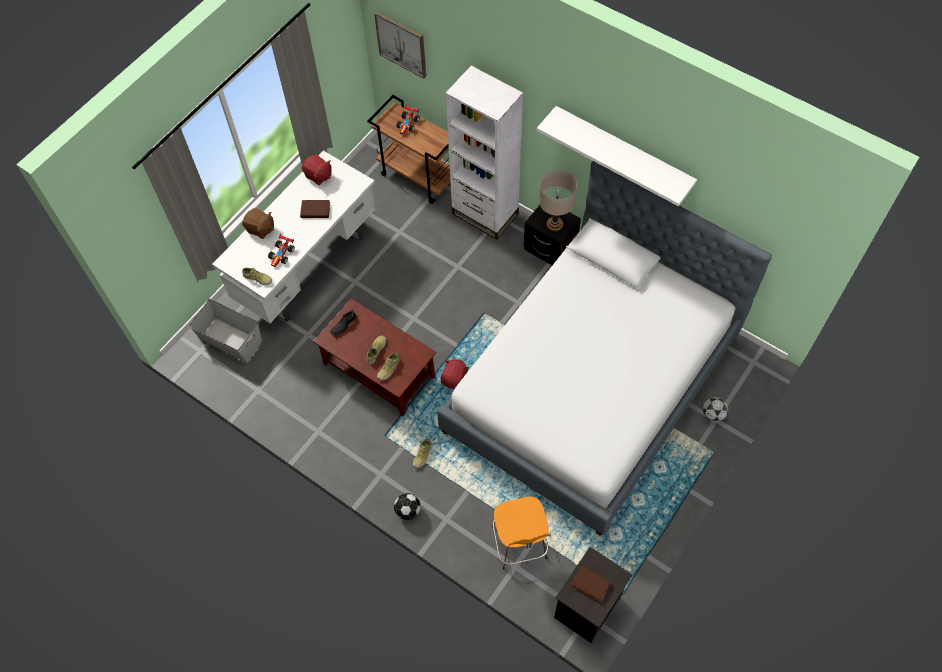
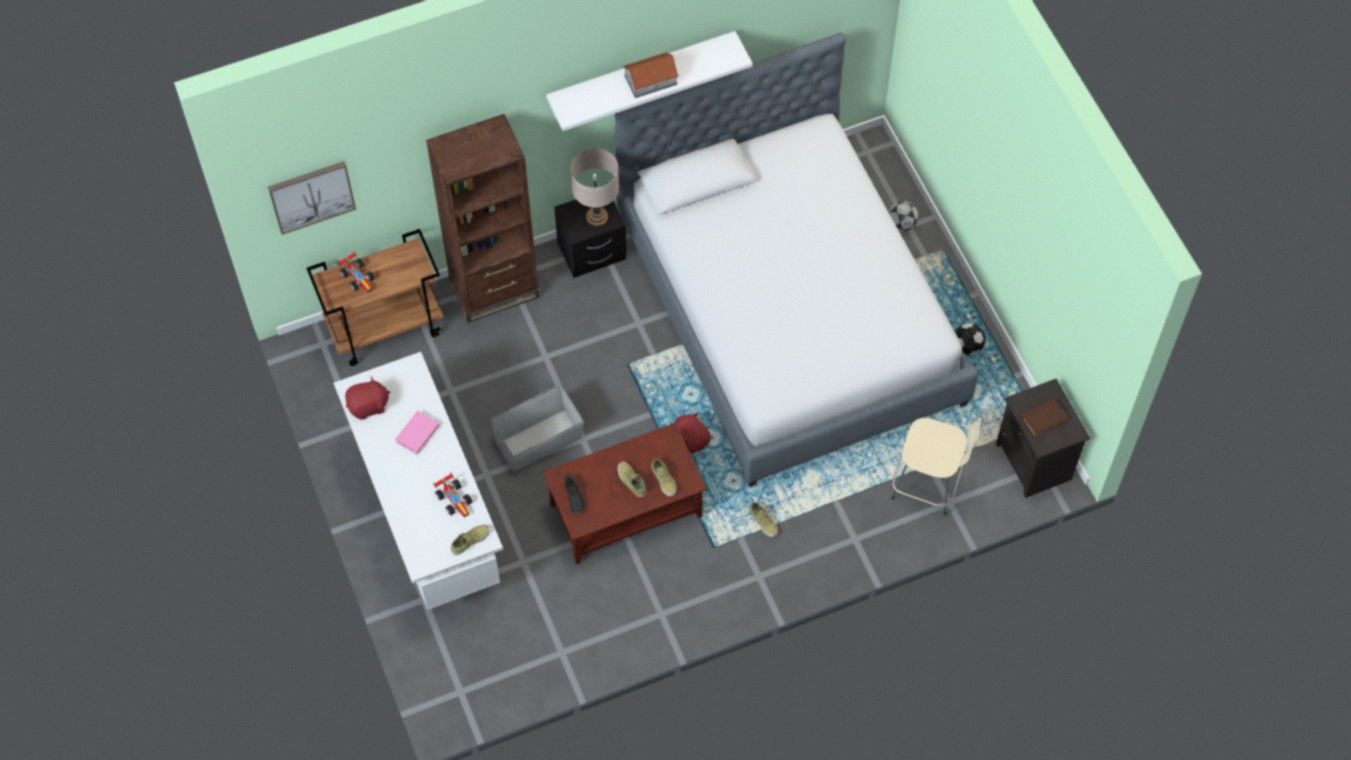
camera: 60 degrees left, 0 degrees up
(230, 340) = (469, 651): grey storage box -> grey storage box (540, 440)
(260, 229) = (400, 505): brown plush toy -> none
(315, 210) = (418, 434): brown book -> pink book
(407, 511) = (820, 572): football -> football (967, 347)
(485, 214) = (494, 289): white bookcase -> brown bookcase
(519, 545) = (928, 485): orange stool -> beige stool
(615, 154) = (651, 80): none -> toy house

